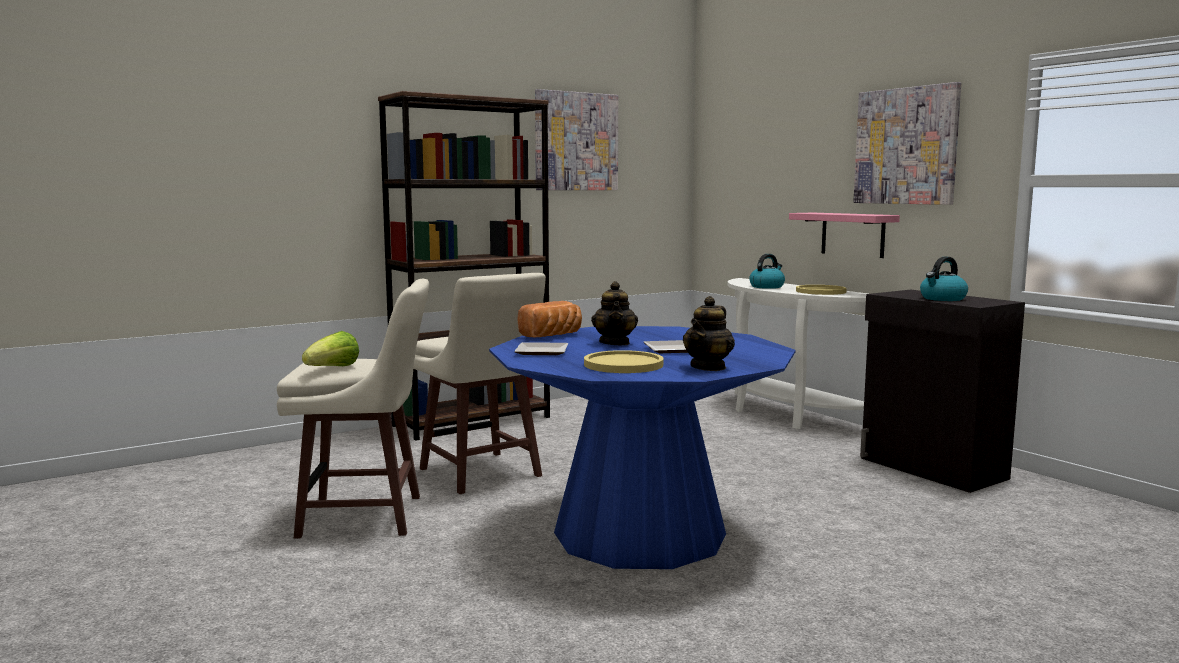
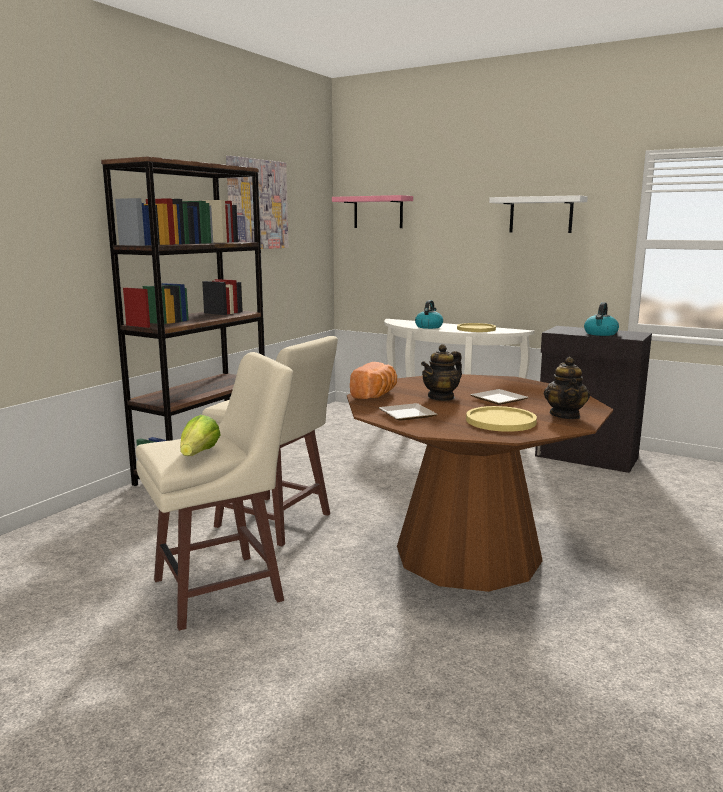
camera: 25 degrees left, 5 degrees up
(615, 343) = (441, 397): teapot -> teapot turned 75 degrees clockwise
(639, 533) = (468, 553): blue dining table -> brown dining table
(853, 234) = (493, 283): pink shelf -> pink shelf (378, 212)
(906, 146) = (541, 215): picture -> white shelf

